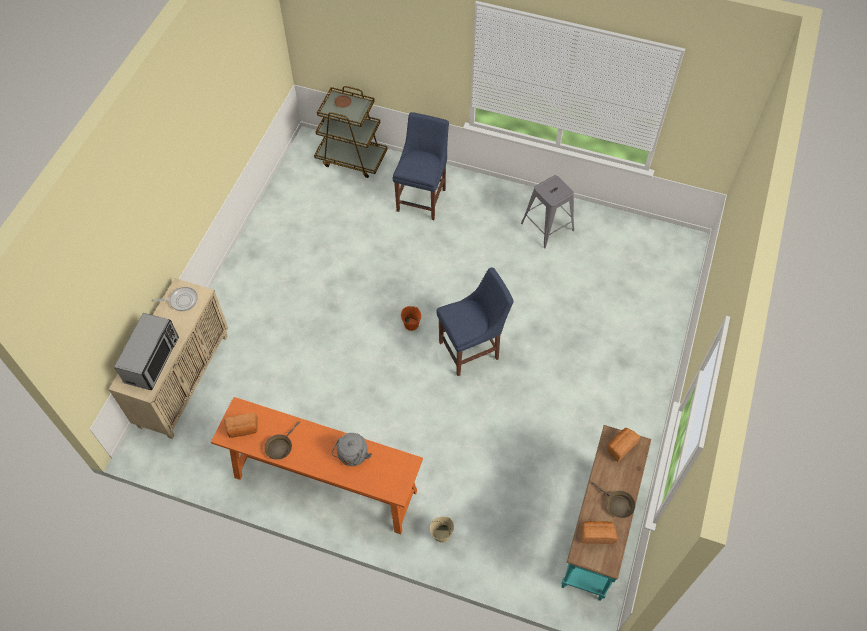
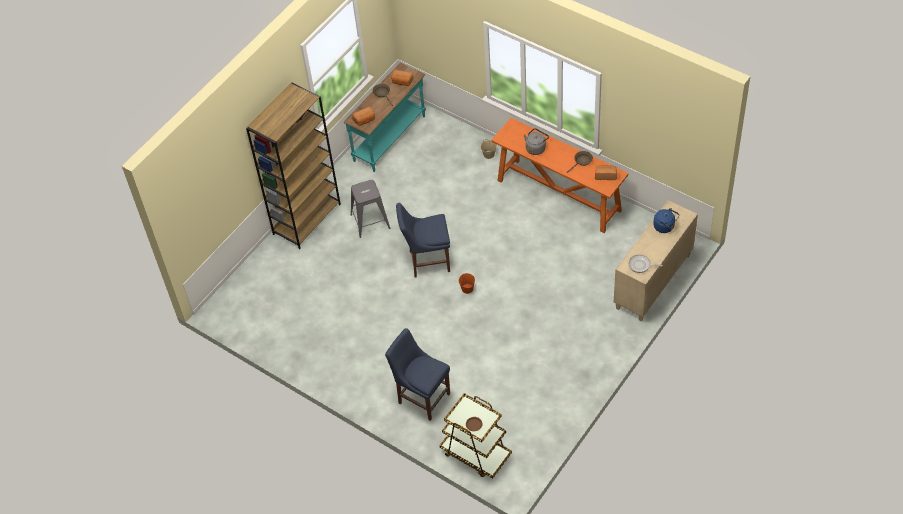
camera: 160 degrees left, 5 degrees down
(152, 360) = (665, 227): microwave -> blue kettle
(422, 198) = (422, 397): blue chair -> blue chair turned 90 degrees clockwise
(547, 226) = (324, 347): grey stool -> grey stool (370, 221)
(647, 376) = (307, 219): none -> brown bookcase

